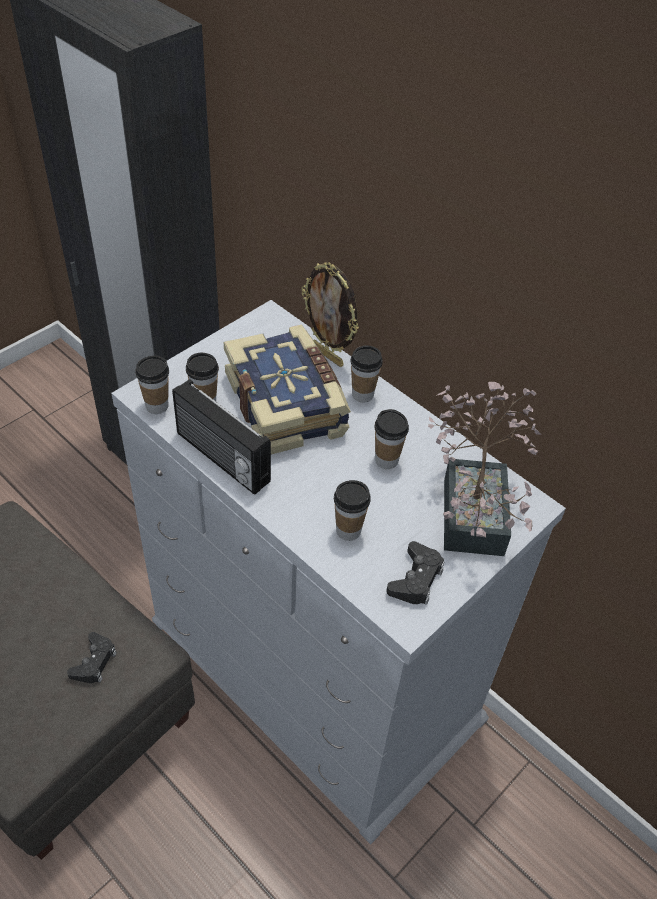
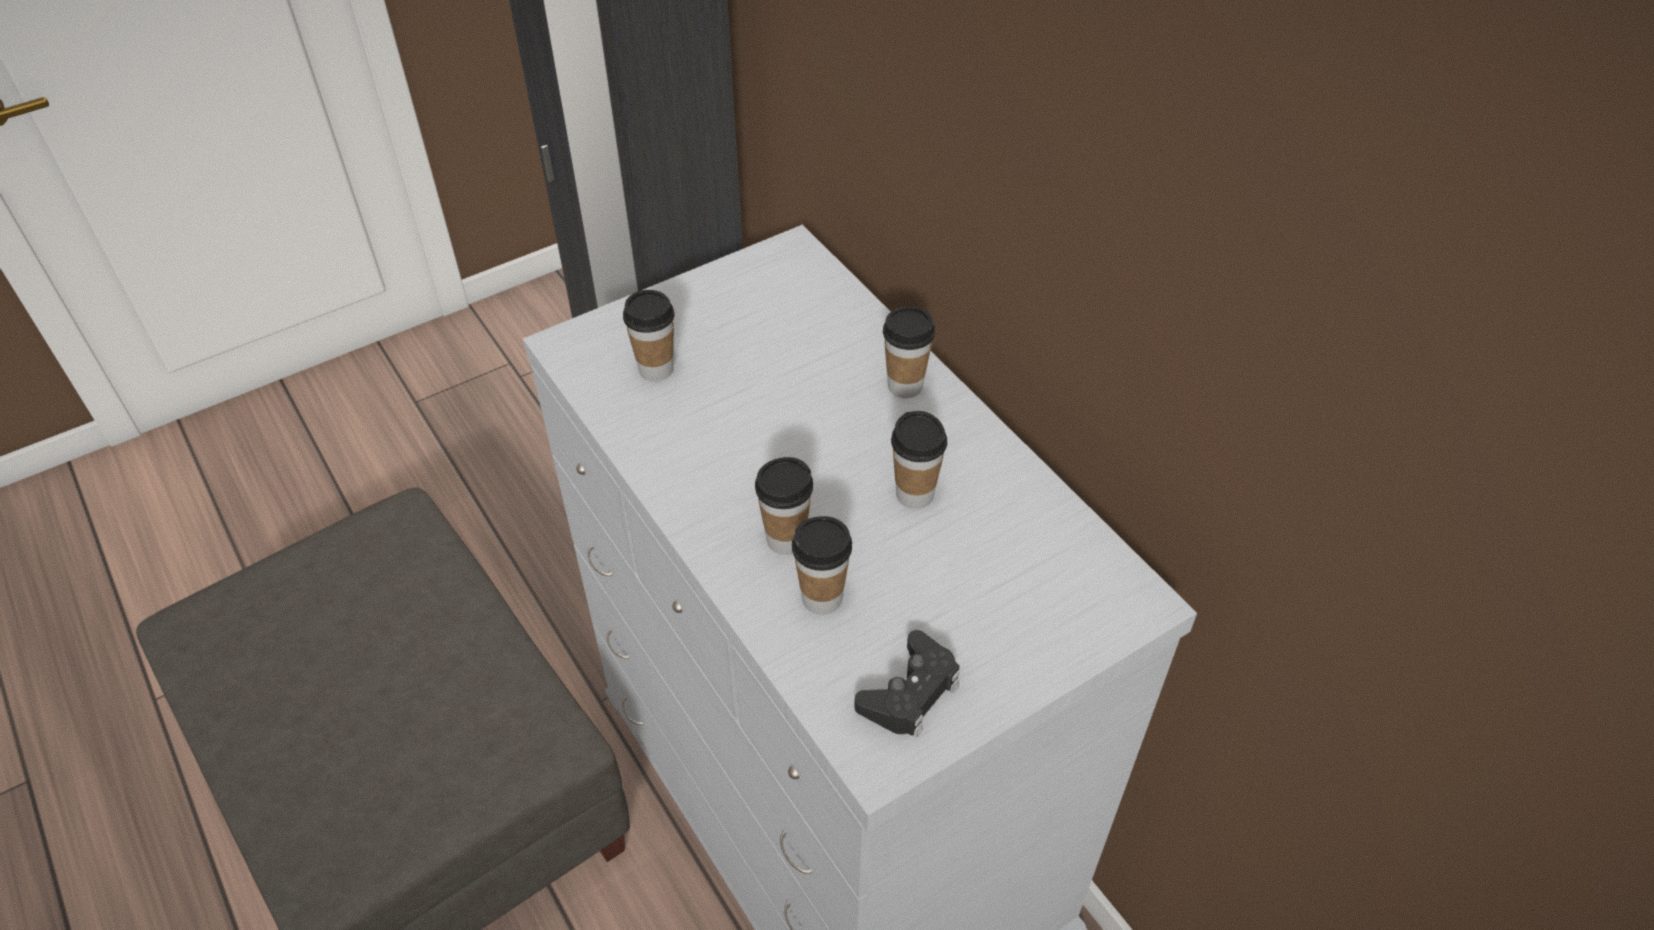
camera: 15 degrees right, 0 degrees up
(94, 662) = (471, 742): black game controller -> none
(157, 406) = (583, 366): cup -> cup (786, 539)
(221, 458) = (655, 458): radio -> none
(288, 404) = (782, 387): book -> none
(328, 355) = (867, 319): picture frame -> none
(474, 506) = (1040, 588): potted plant -> none

